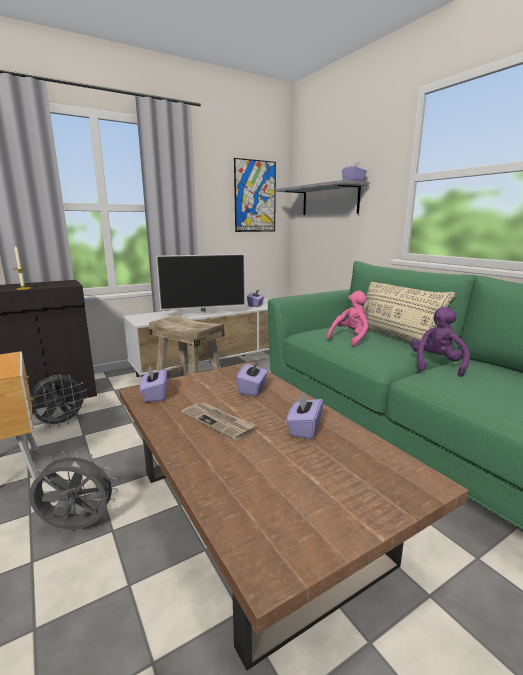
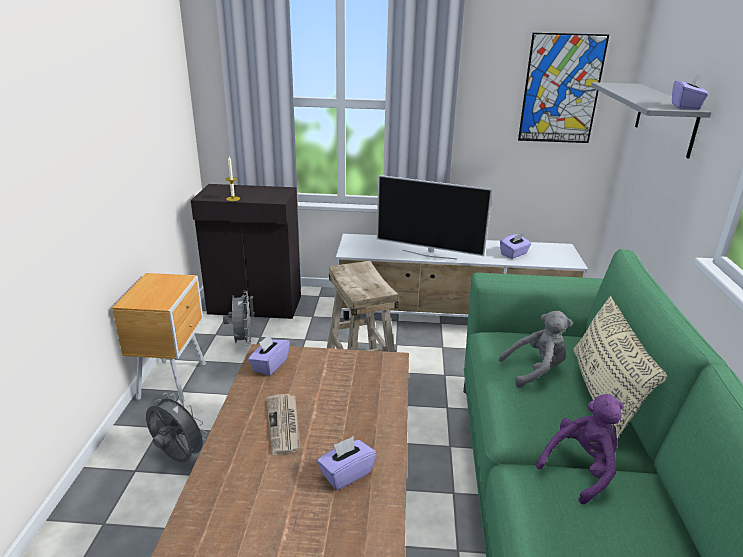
camera: 35 degrees right, 10 degrees up
(61, 423) = (242, 341): grey fan -> grey fan turned 90 degrees counterclockwise
(252, 389) = (360, 396): purple tissue box -> none
(350, 338) = (535, 371): pink plush toy -> grey plush toy

